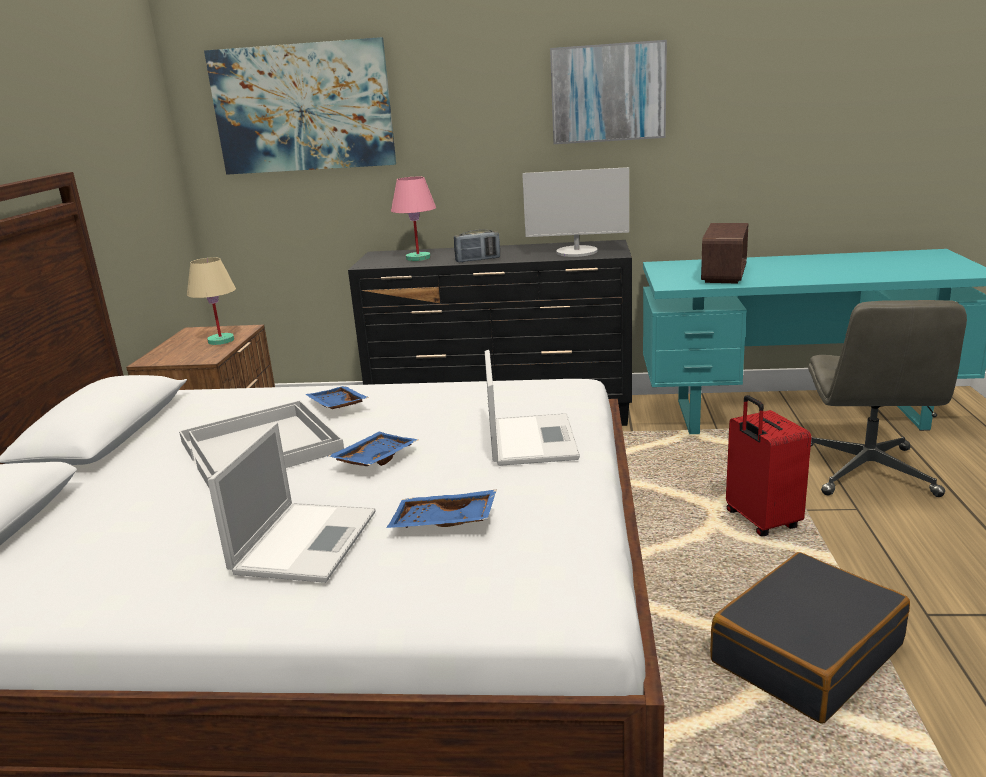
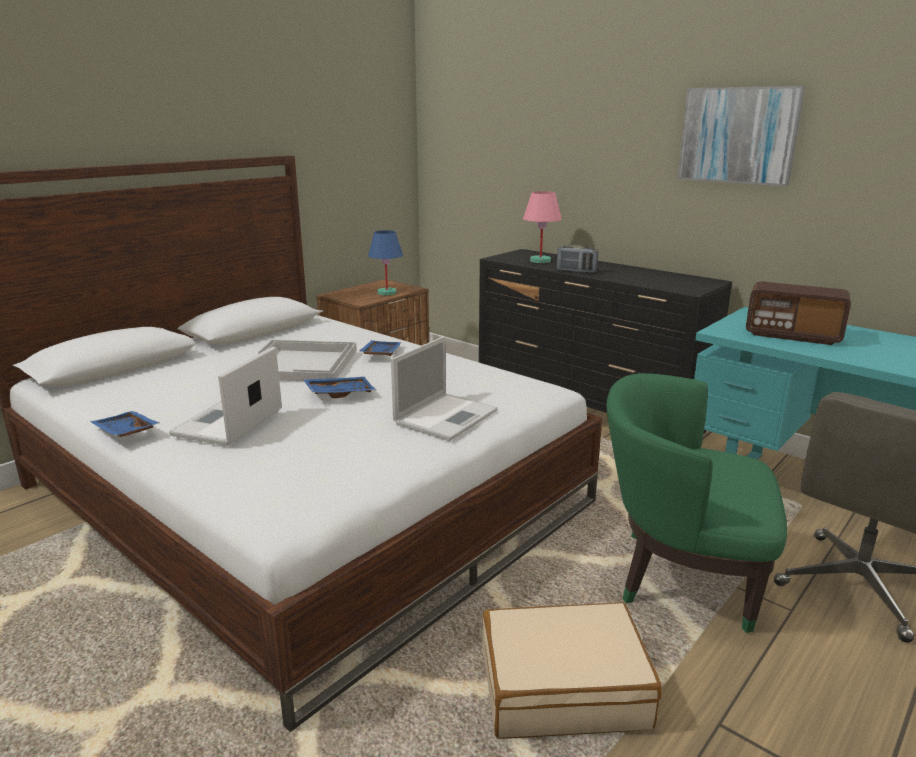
camera: 35 degrees right, 0 degrees up
(221, 340) = (387, 293): beige table lamp -> blue table lamp
(303, 108) = (495, 125): picture -> none
(306, 540) = (227, 423): laptop -> laptop turned 150 degrees clockwise
(443, 523) = (299, 444): blue tray -> blue tray (124, 433)
(577, 252) = (664, 282): monitor -> none
(724, 274) = (792, 335): radio -> radio turned 60 degrees clockwise
(760, 521) = (679, 576): red suitcase -> green armchair
(805, 653) = (563, 687): black suitcase -> beige suitcase

